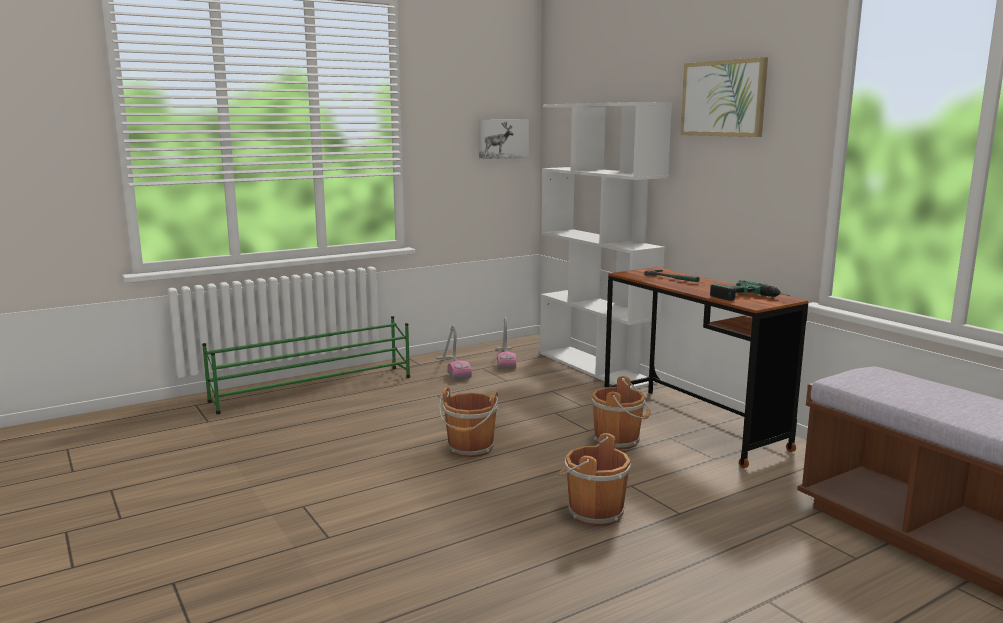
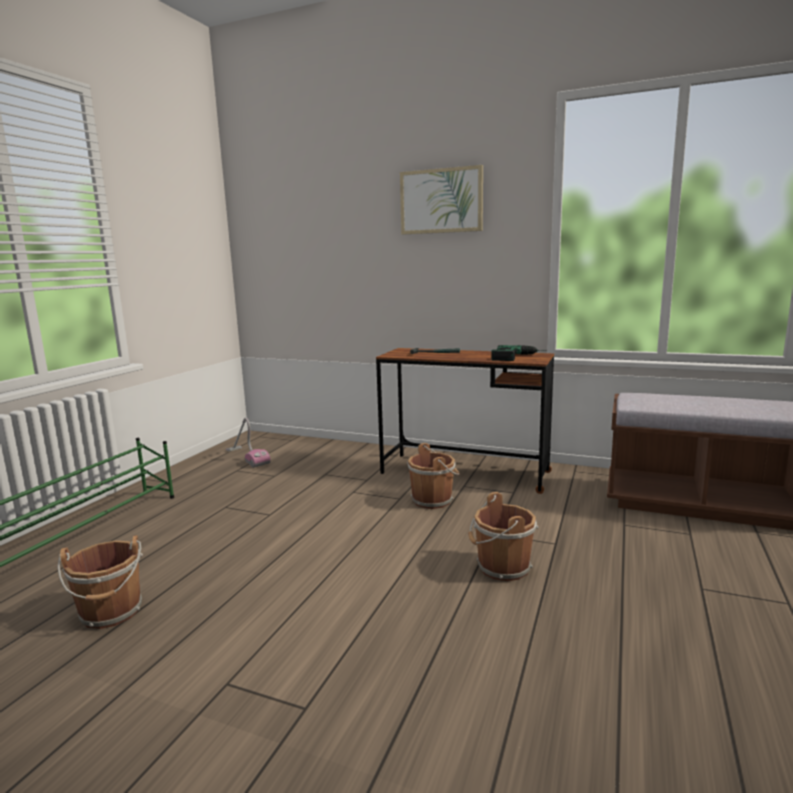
camera: 35 degrees left, 0 degrees up
(452, 368) = (207, 477): vacuum cleaner -> none
(470, 449) = (325, 548): brown bucket -> brown bucket (111, 613)
(502, 138) = (202, 248): picture -> none
(596, 367) = (334, 446): white bookcase -> none

